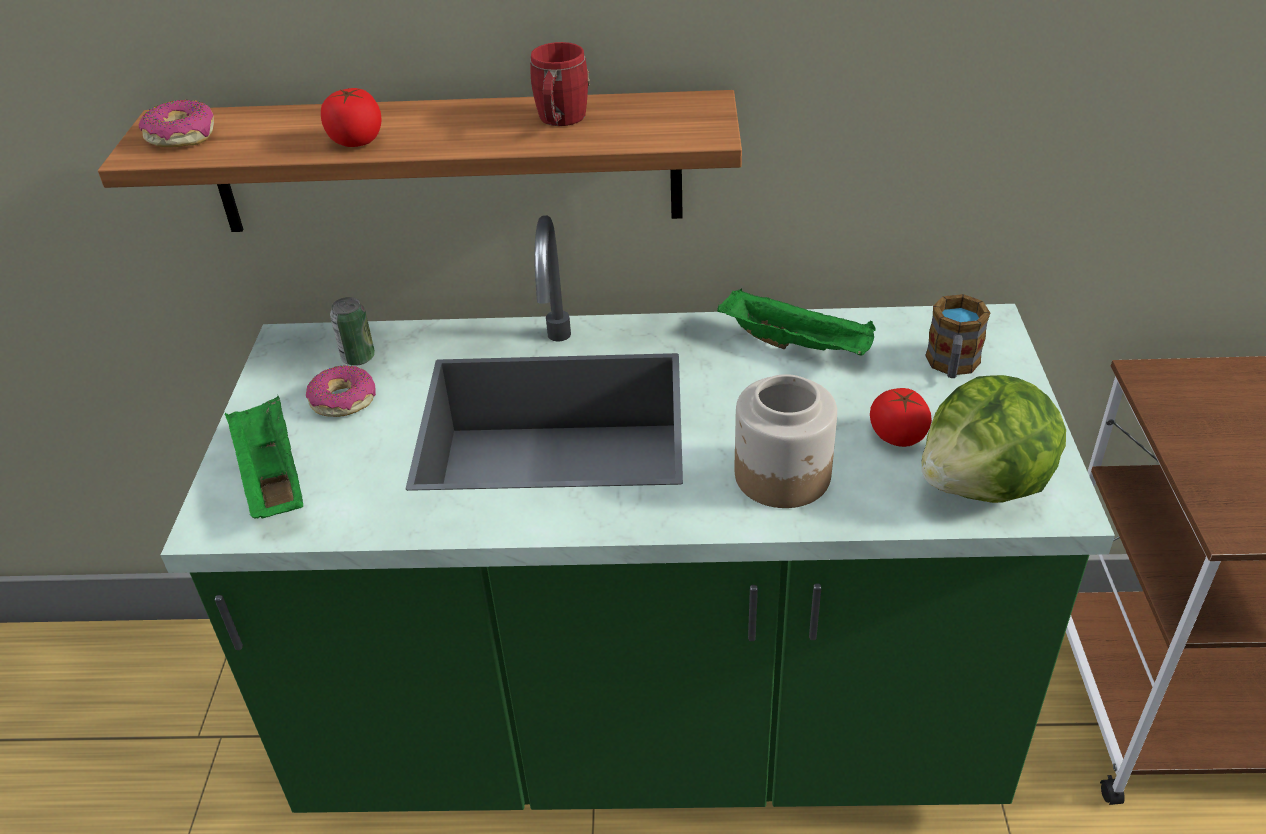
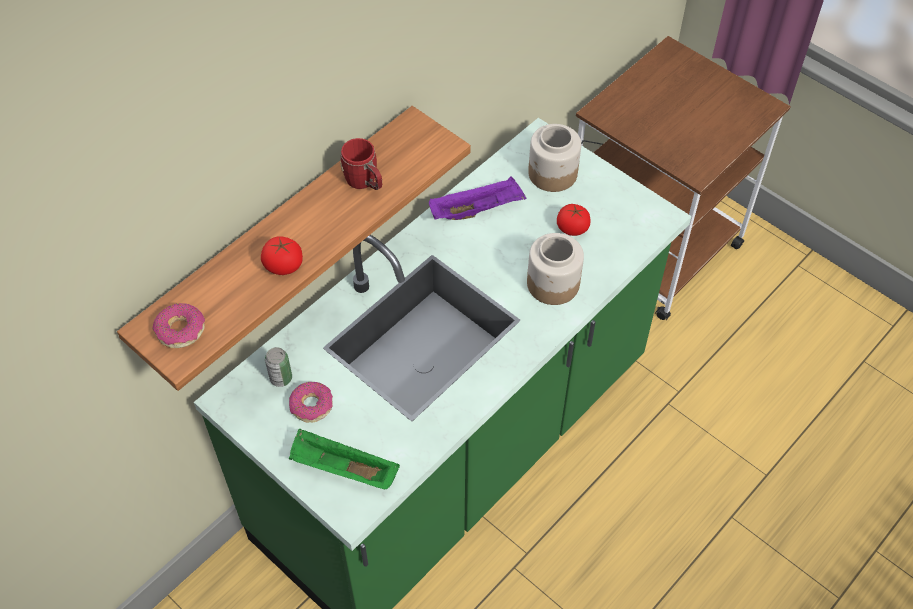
camera: 50 degrees left, 15 degrees up
(797, 345) = (477, 209): green tray -> purple tray
(952, 366) = (552, 174): mug -> jar
(984, 486) = (628, 228): lettuce -> none

